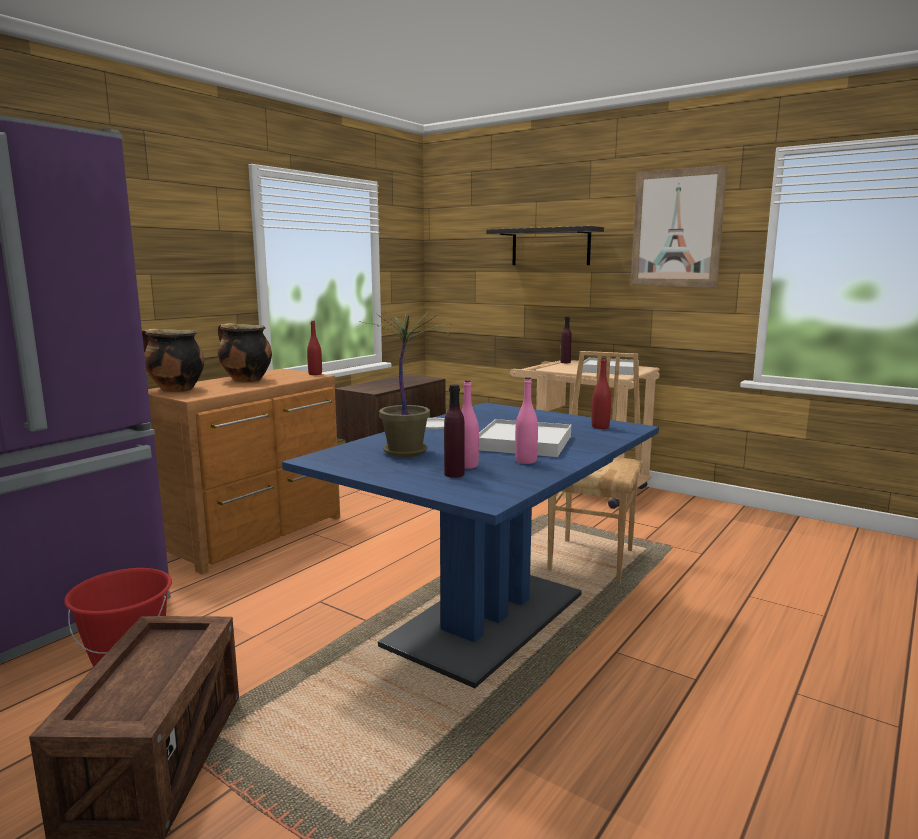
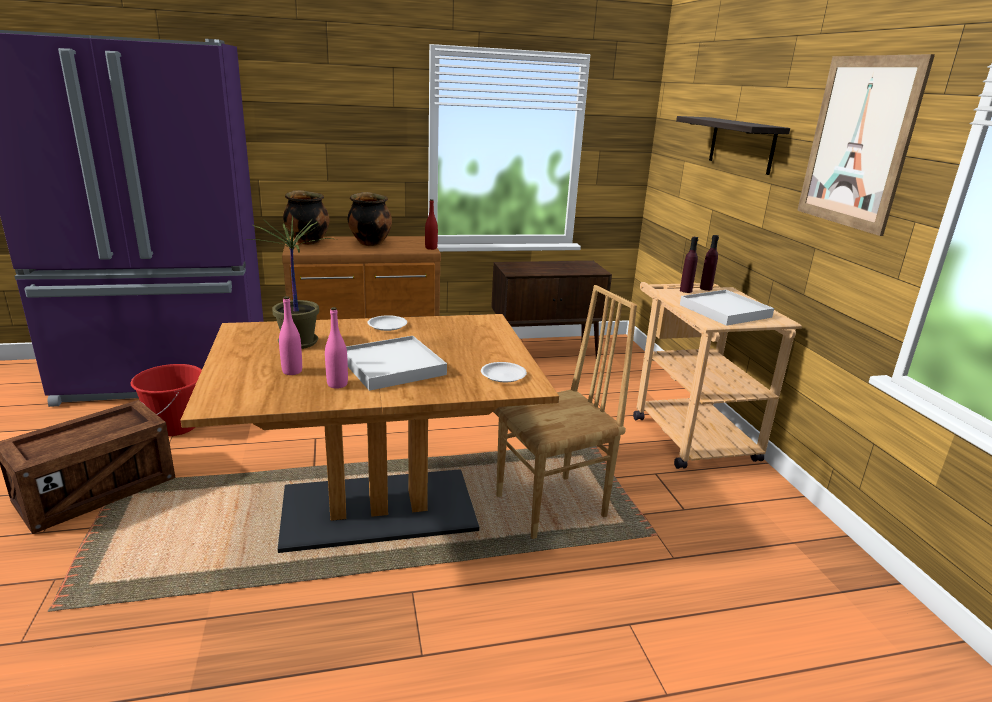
camera: 40 degrees right, 10 degrees up
(454, 474) = (263, 375): purple bottle -> purple bottle (685, 291)
(486, 620) = (378, 510): blue dining table -> brown dining table
(600, 427) = (503, 375): red bottle -> white plate

